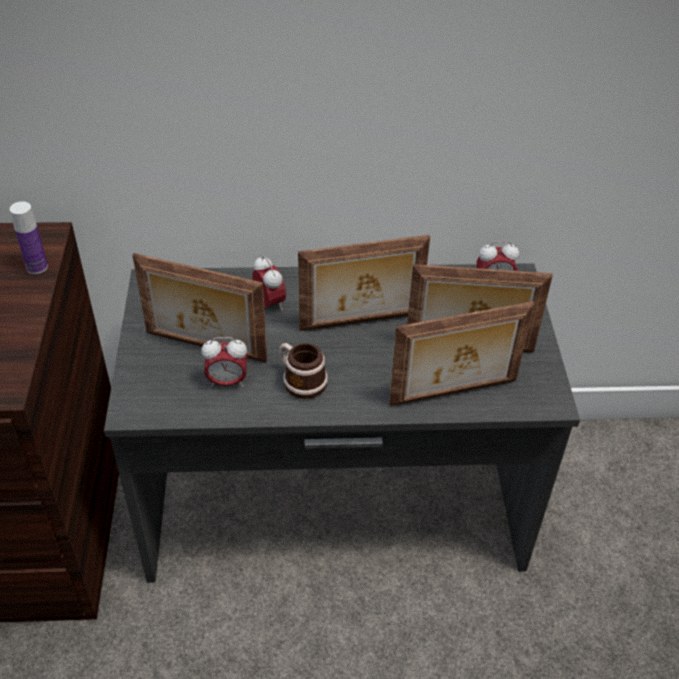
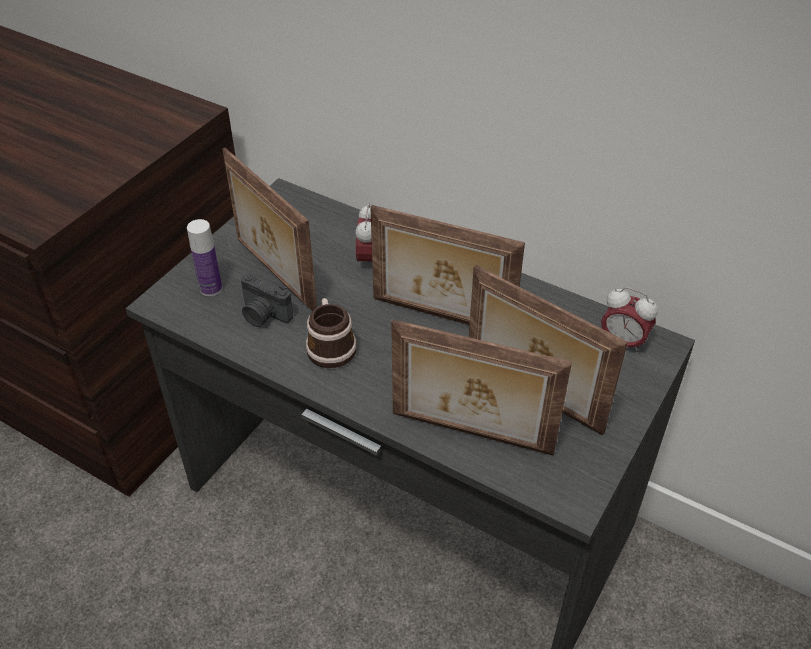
camera: 35 degrees right, 0 degrees up
(37, 267) = (162, 135): bottle -> bottle (211, 288)
(227, 382) = (263, 315): alarm clock -> camera

